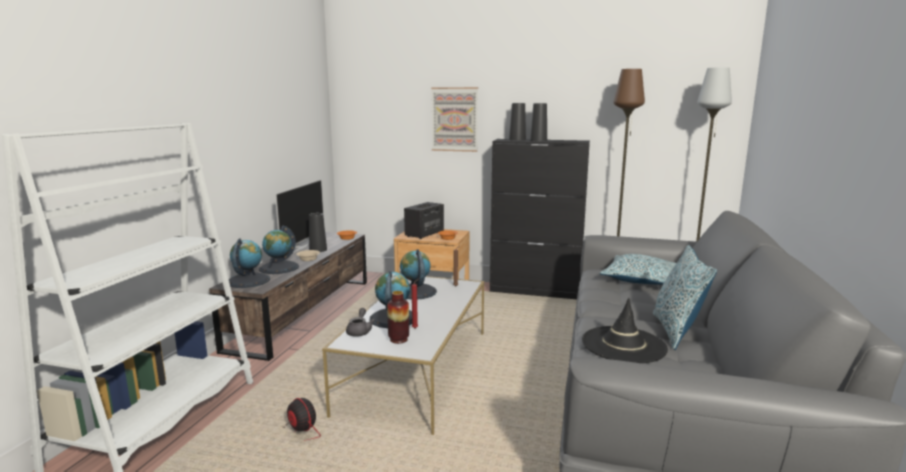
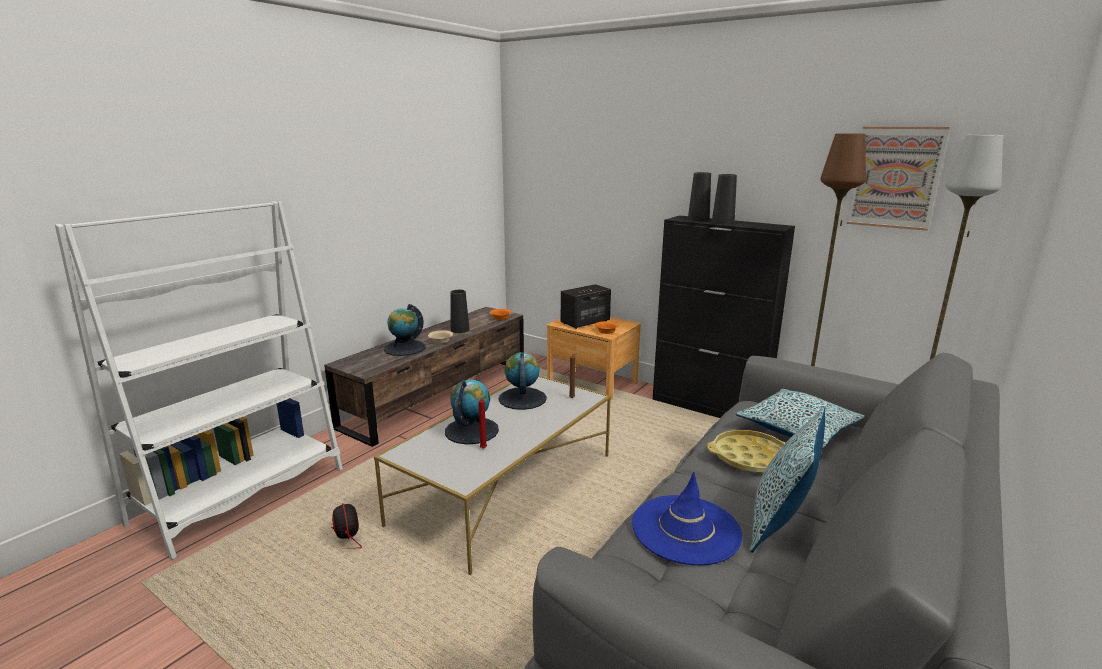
camera: 20 degrees right, 5 degrees up
(248, 280) = (364, 360): globe -> none
(300, 247) = (445, 324): television -> none
(359, 331) = (425, 441): grey teapot -> none
(398, 339) = (455, 460): vase -> none
(454, 119) = (631, 188): picture -> picture (895, 177)
(623, 345) = (685, 529): black hat -> blue hat
(626, 299) = (750, 457): none -> yellow tray

